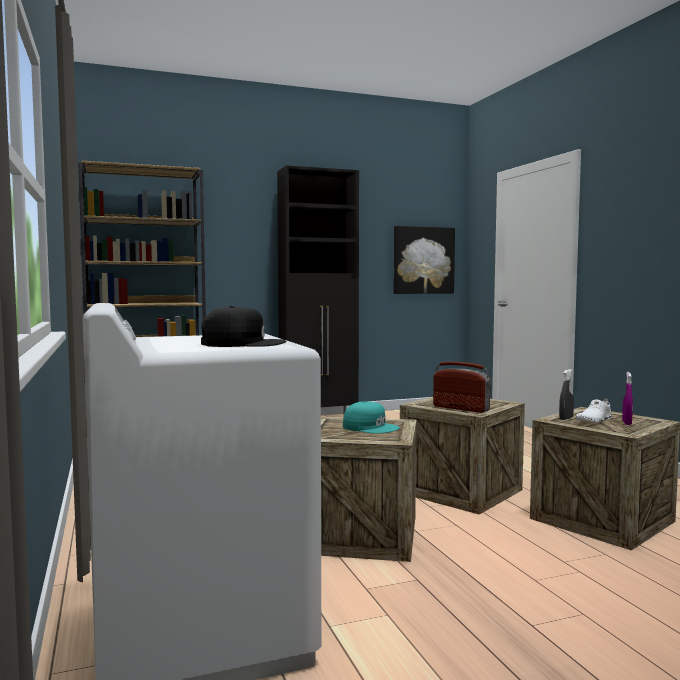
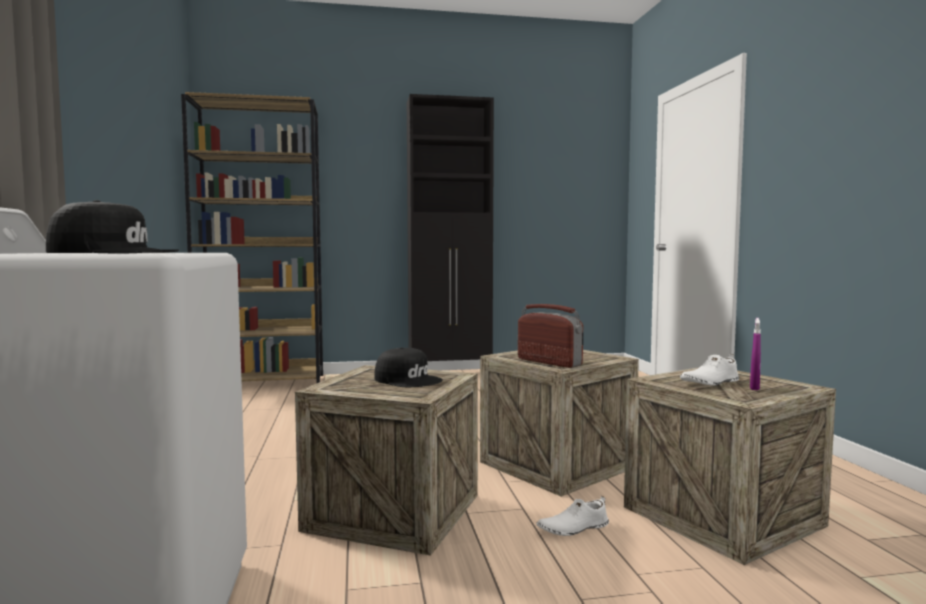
camera: 10 degrees right, 0 degrees up
(370, 427) = (408, 380): turquoise cap -> black cap
(423, 260) = (575, 200): picture -> none
(502, 535) = (573, 528): none -> white shoe
(566, 418) = (674, 379): grey spray bottle -> none

